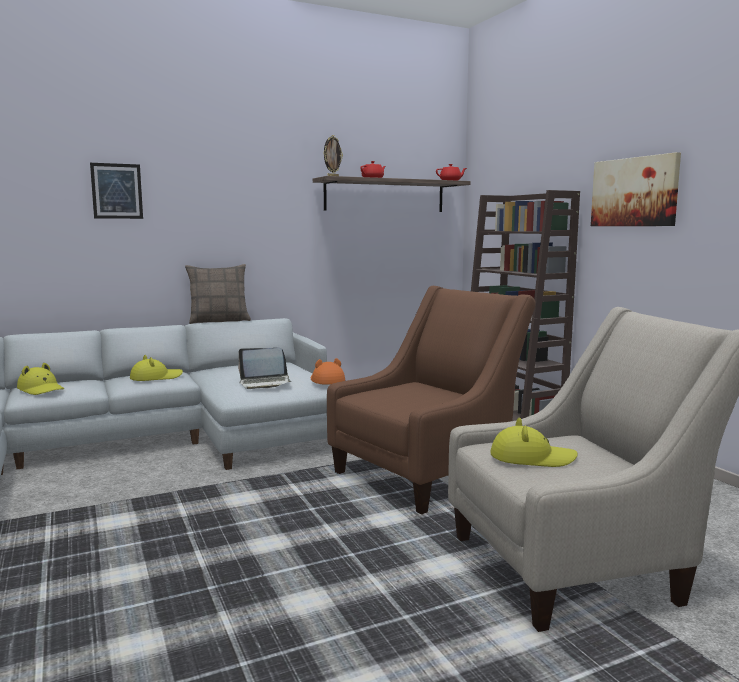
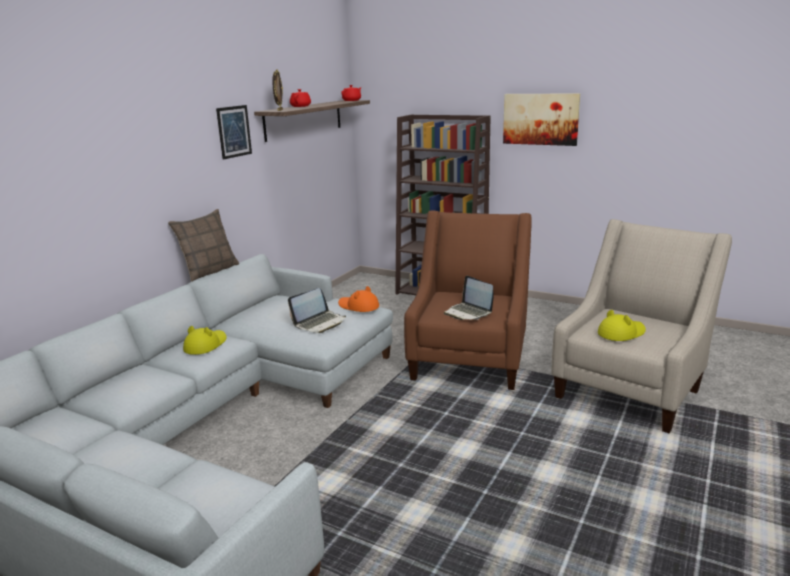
camera: 35 degrees left, 10 degrees up
(41, 389) = (120, 393): yellow hat -> none
(117, 191) = (97, 154): picture -> picture (234, 131)
(398, 401) = (468, 313): none -> laptop

